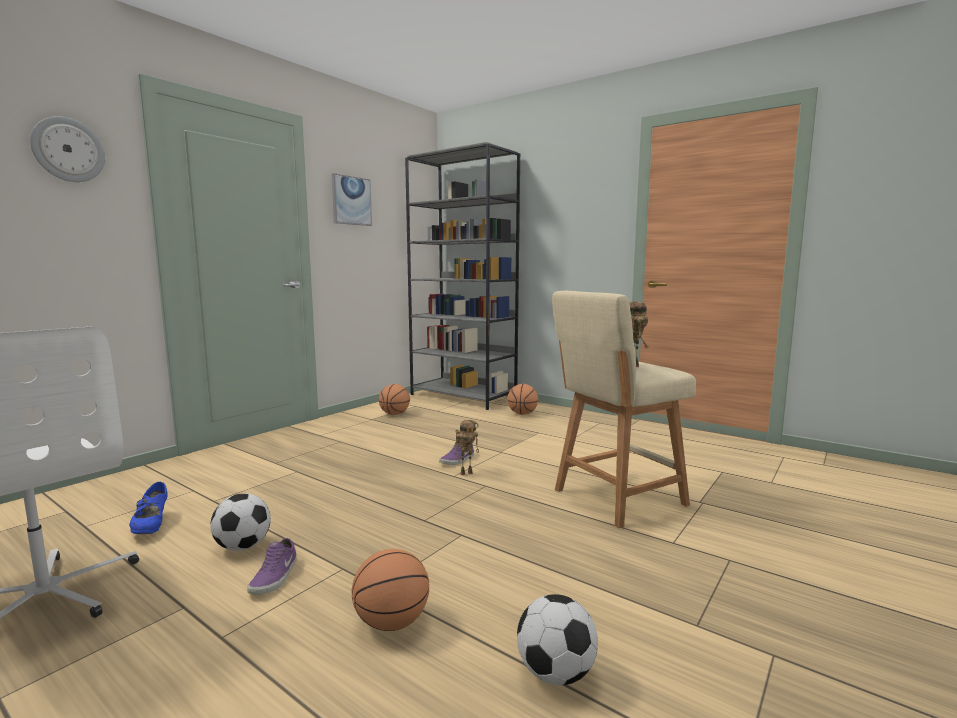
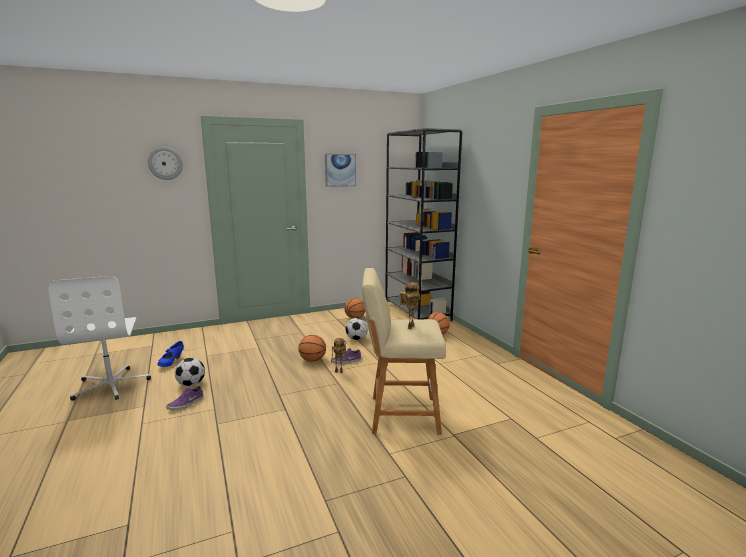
camera: 30 degrees right, 5 degrees up
(391, 622) = (201, 442): basketball -> basketball (312, 360)
(555, 673) = (231, 491): football -> football (356, 339)

